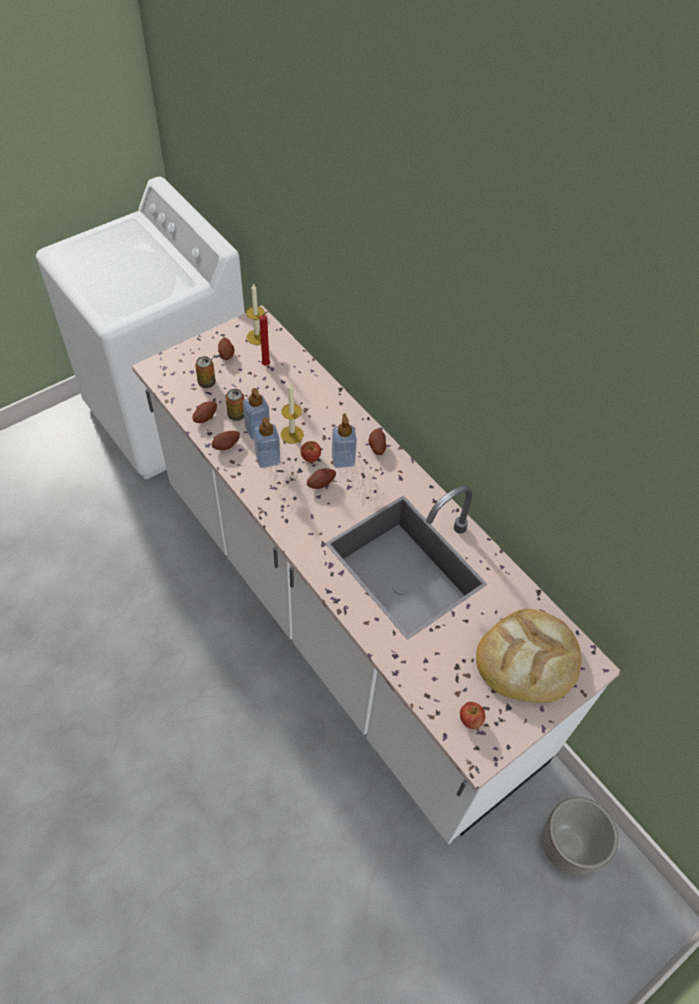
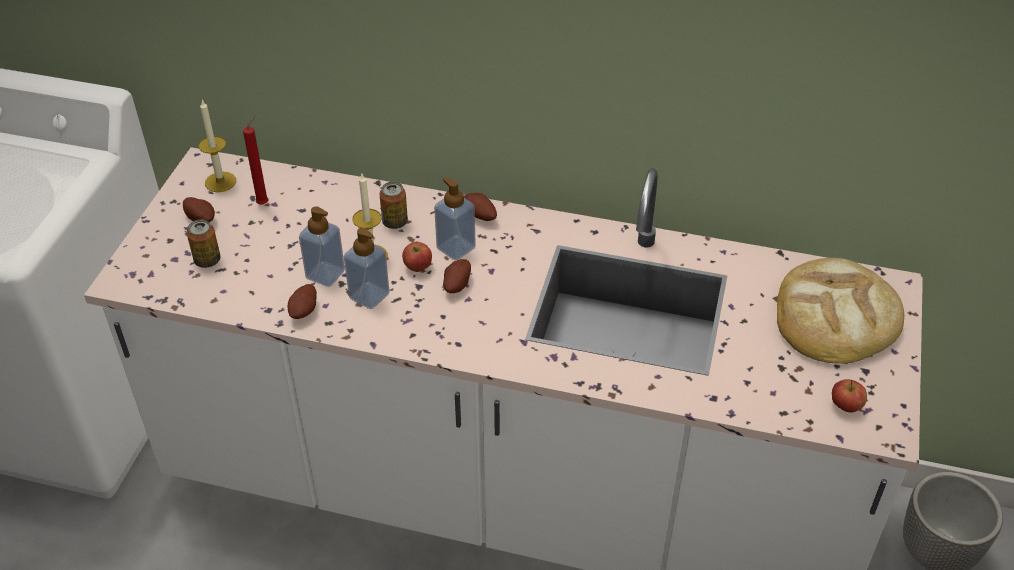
camera: 35 degrees left, 10 degrees down
(205, 417) = (244, 296): potato -> none
(236, 415) = (282, 273): can -> can (395, 222)

